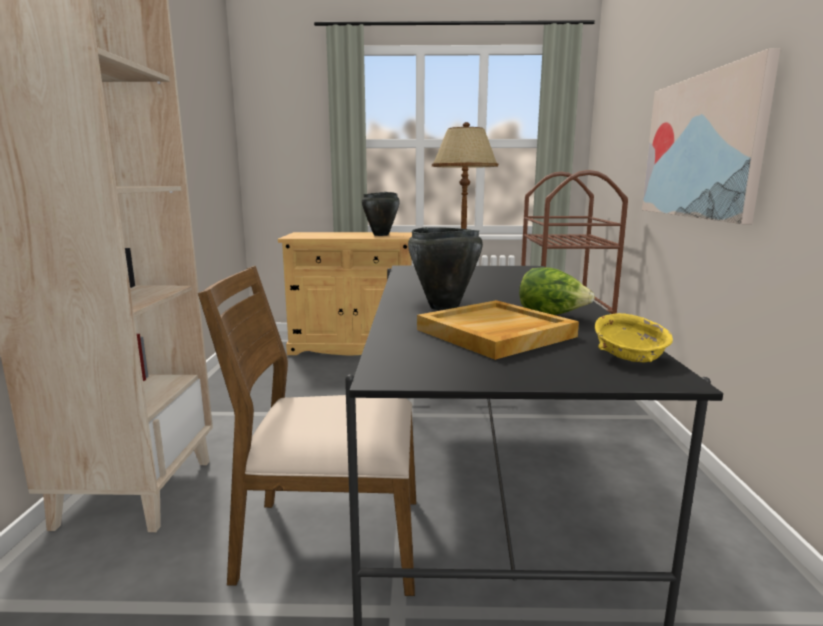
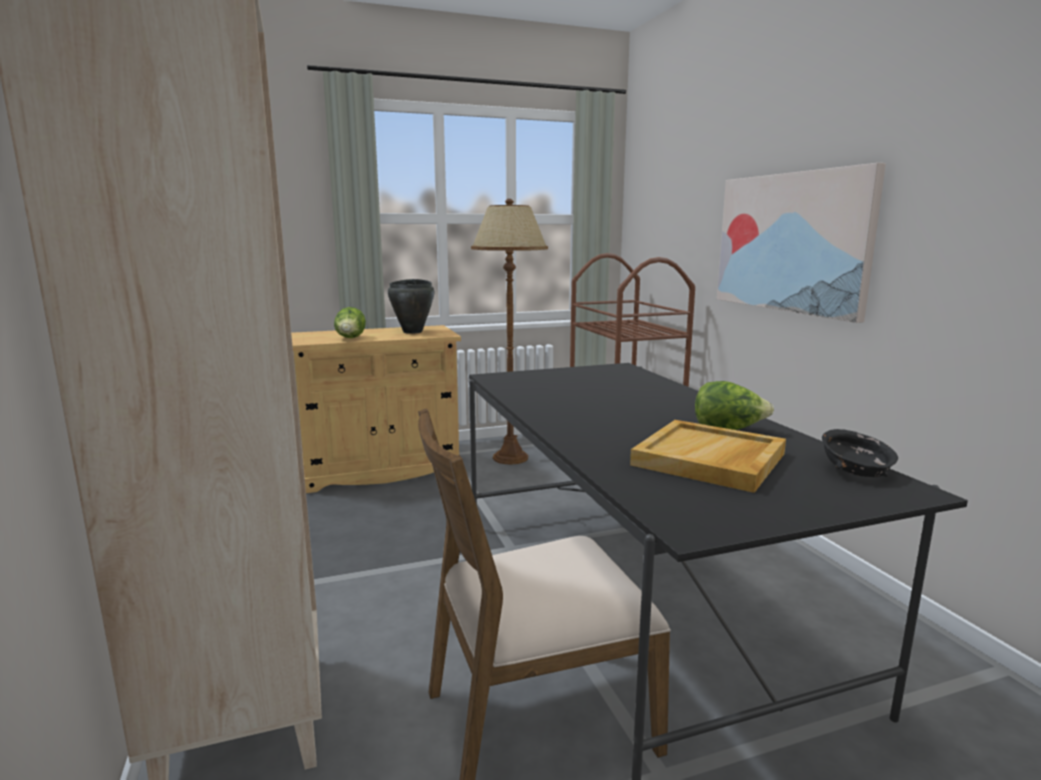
camera: 20 degrees left, 0 degrees up
(327, 236) = (351, 339): none -> lettuce
(443, 307) = (612, 431): black cooking pot -> none
(628, 357) = (854, 472): yellow bowl -> black bowl

